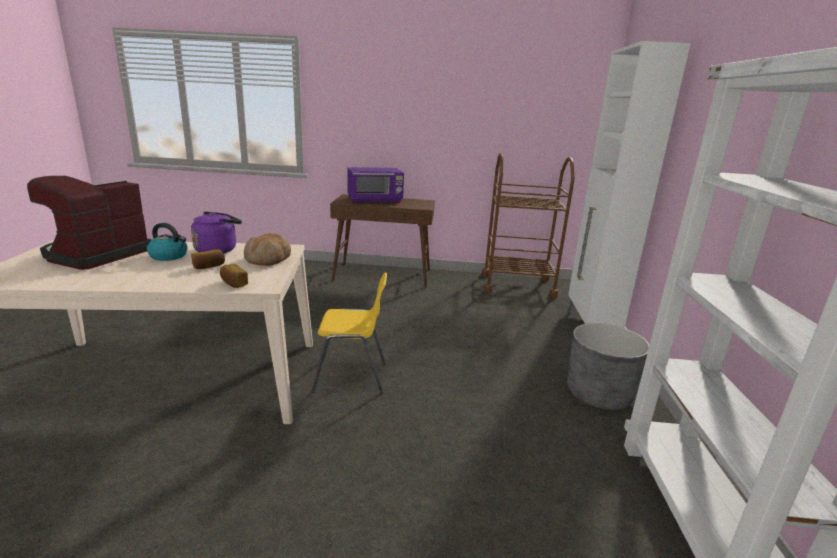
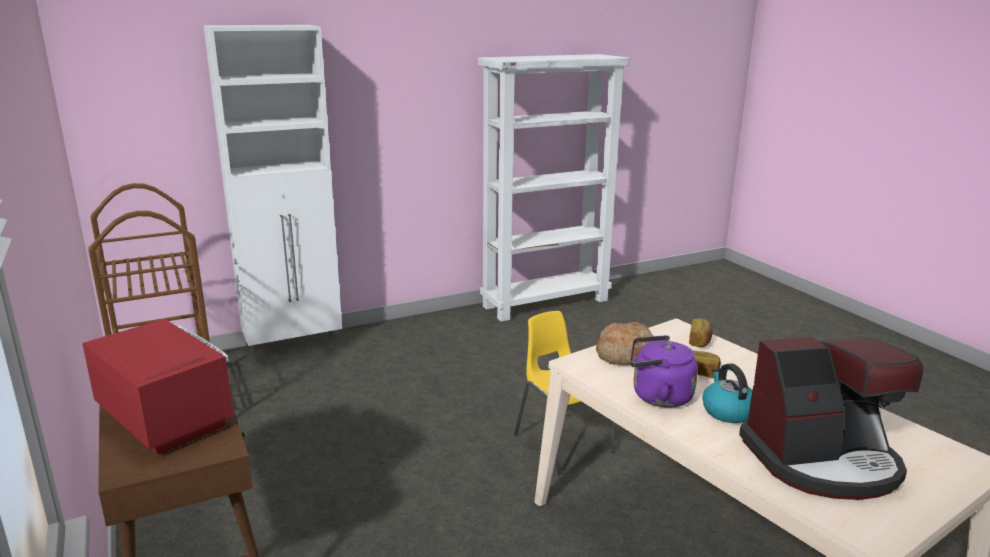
camera: 120 degrees left, 0 degrees up
(375, 200) = (165, 418): purple microwave -> red microwave
(598, 394) = (442, 333): grey planter -> none

